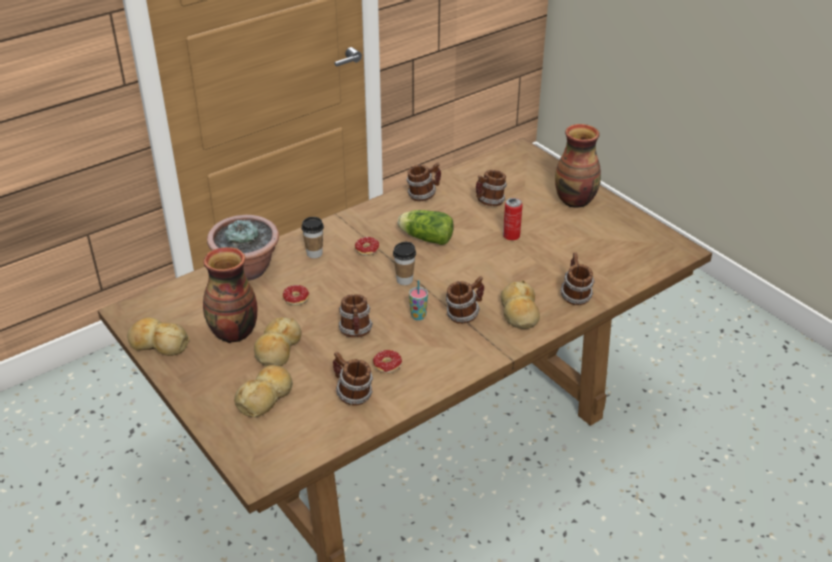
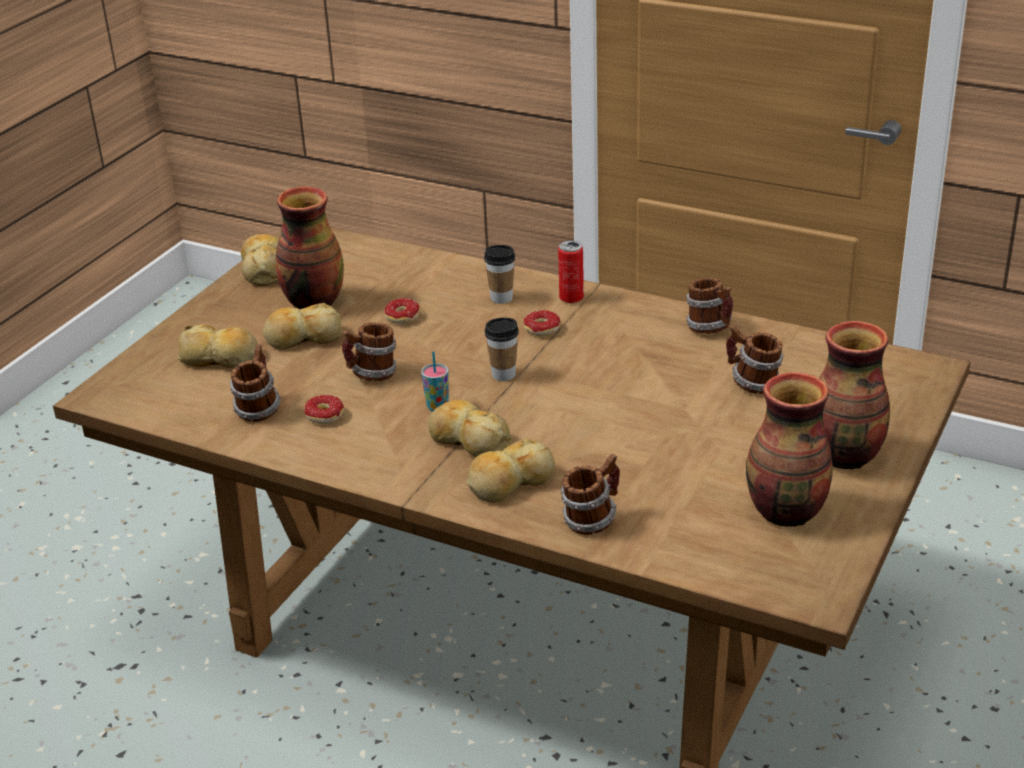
camera: 65 degrees right, 5 degrees down
(247, 270) = (431, 270): potted plant -> none
(425, 237) = (611, 360): lettuce -> none
(464, 314) = (469, 440): mug -> bread
(511, 236) = (685, 425): can -> can (571, 298)
(610, 234) = (787, 512): none -> vase

